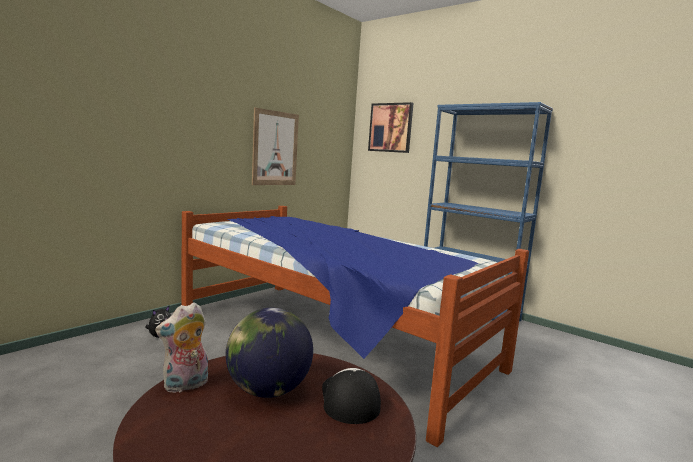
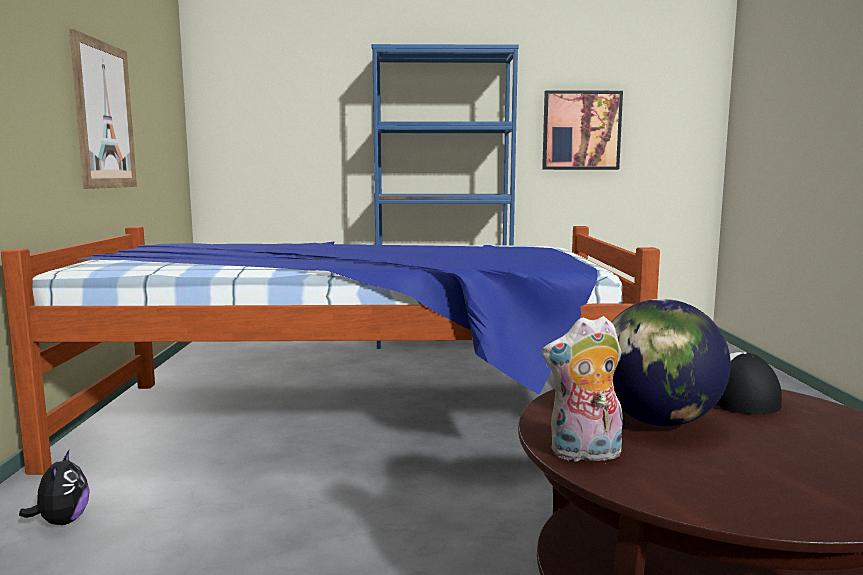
camera: 40 degrees left, 0 degrees up
(185, 386) = (584, 455): plush toy -> plush toy turned 75 degrees clockwise
(390, 127) = (262, 82): picture -> picture (581, 130)

